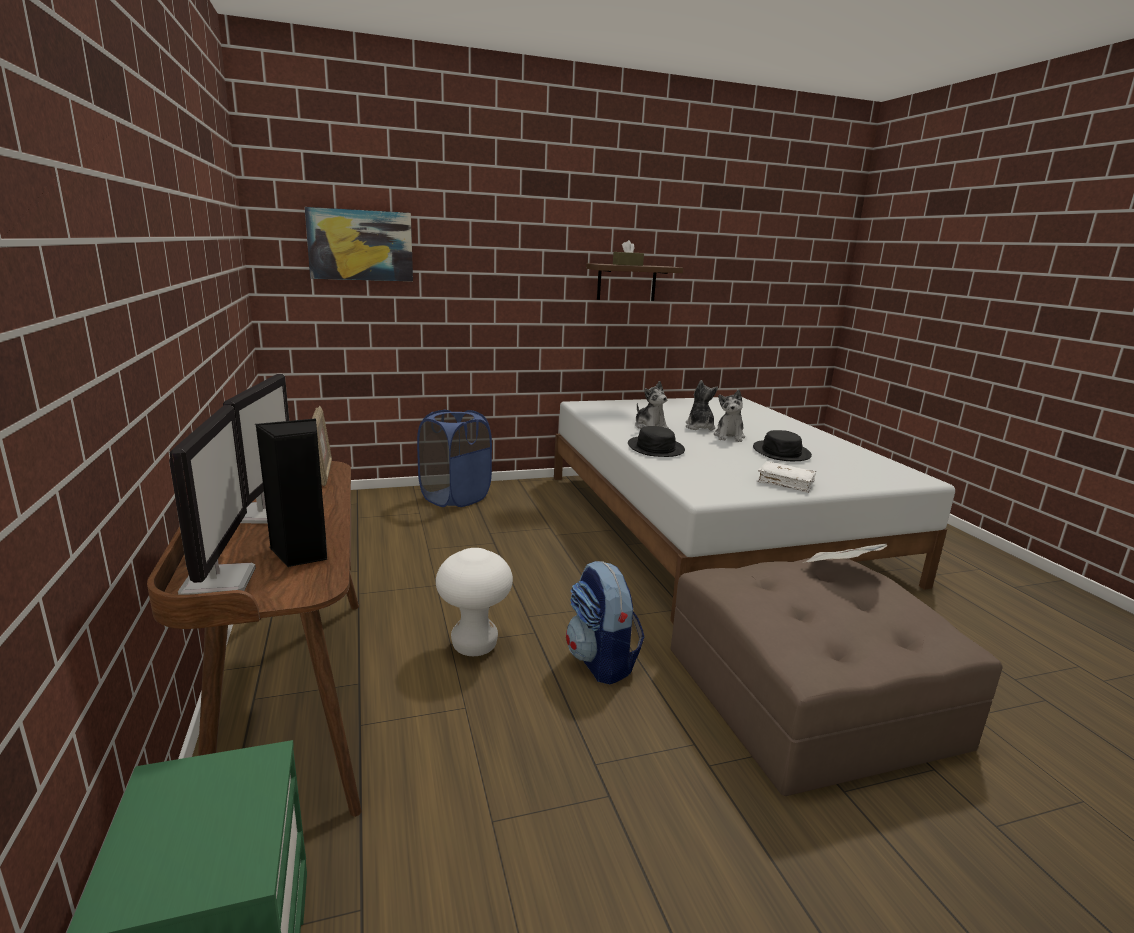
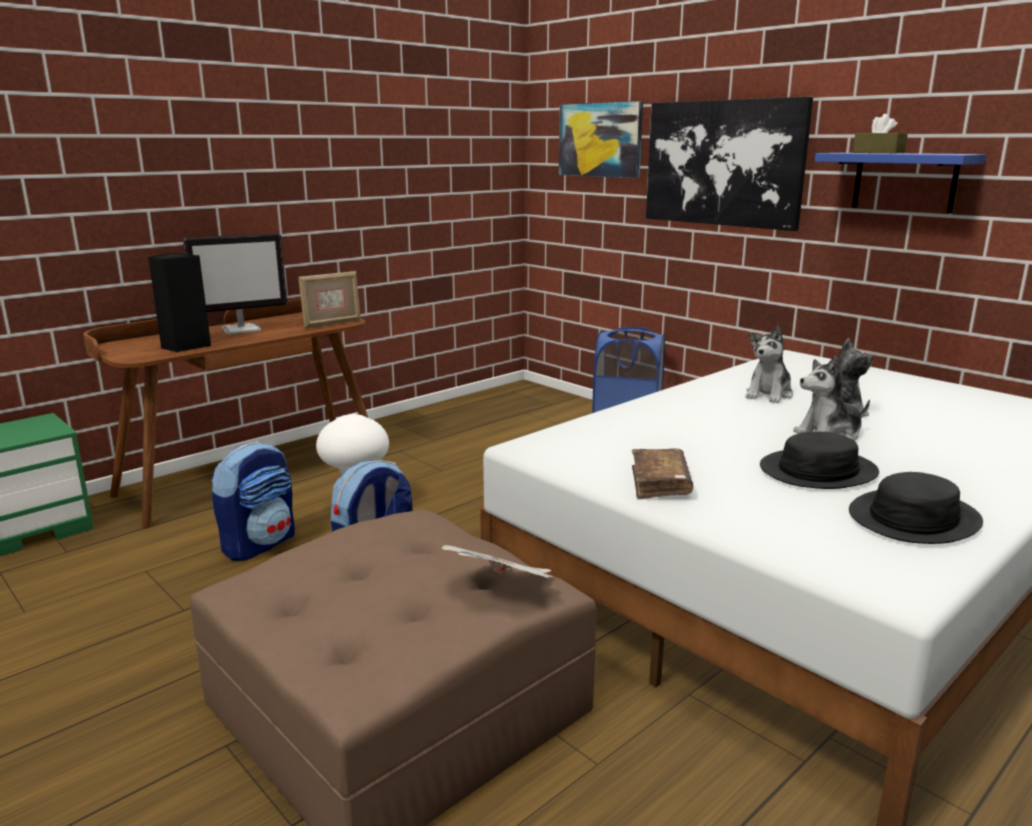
camera: 65 degrees right, 0 degrees up
(218, 580) = (137, 343): monitor -> none
(496, 269) = (723, 163): none -> picture
(497, 720) = (260, 544): none -> backpack
(626, 282) = (904, 182): brown shelf -> blue shelf
(655, 448) = (676, 408): black hat -> black hat (913, 518)
(785, 483) = (660, 483): white book -> brown book

